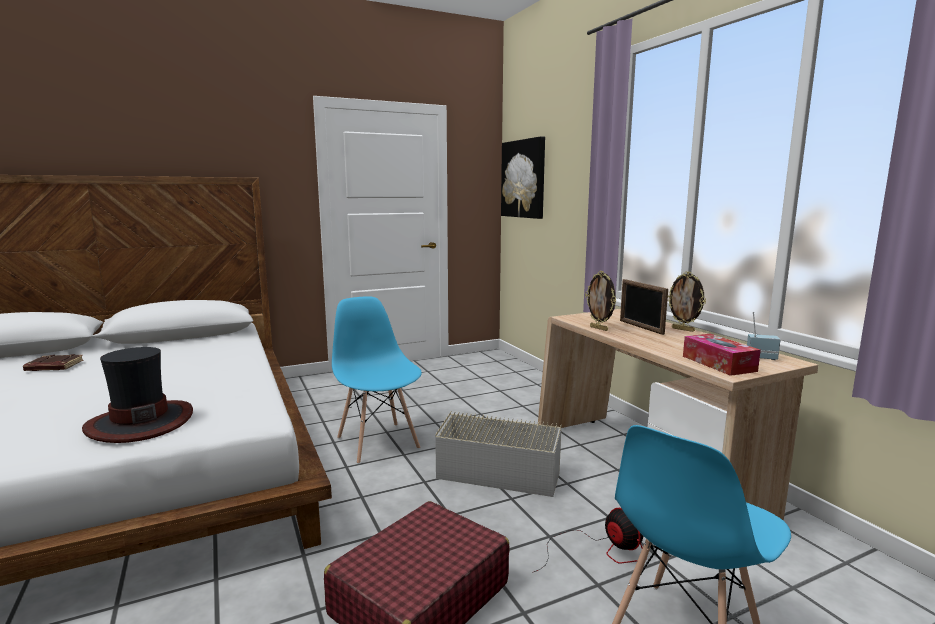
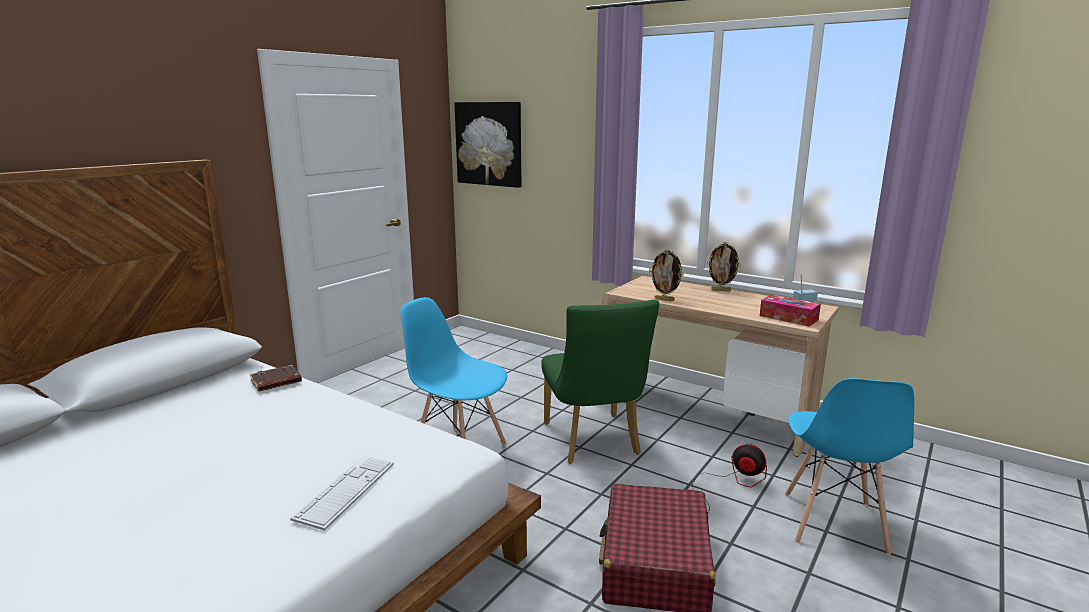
camera: 30 degrees left, 5 degrees up
(53, 367) = (61, 464): brown book -> brown book (276, 382)
(140, 422) = (346, 491): hat -> keyboard
(499, 468) = (594, 442): grey storage box -> green chair
(640, 327) = (690, 293): picture frame -> none

